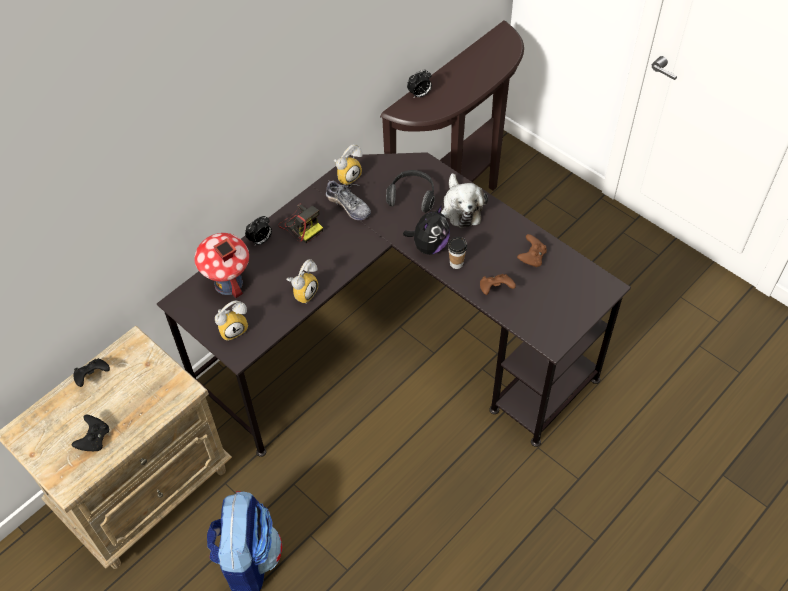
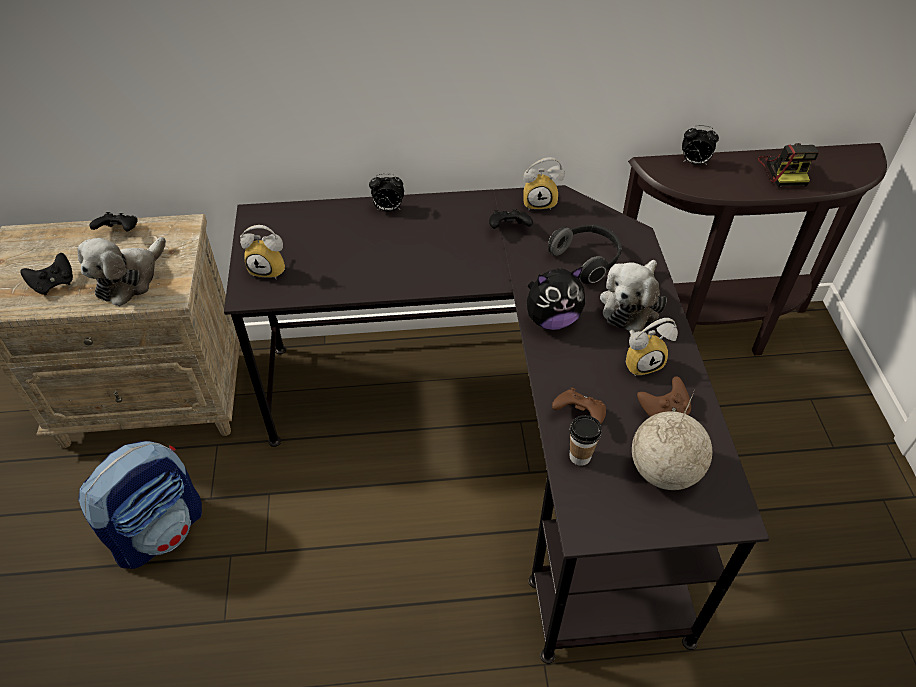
camera: 40 degrees right, 5 degrees down
(143, 400) = (129, 279): none -> plush toy
(228, 283) = (315, 227): toy house -> none
(301, 226) = (441, 219): camera -> camera (784, 170)
(303, 292) = (372, 279): alarm clock -> alarm clock (642, 361)
(348, 206) = (509, 229): shoe -> black game controller
(456, 263) = (563, 357): cup -> cup (580, 456)
(560, 288) = (665, 471): none -> globe

